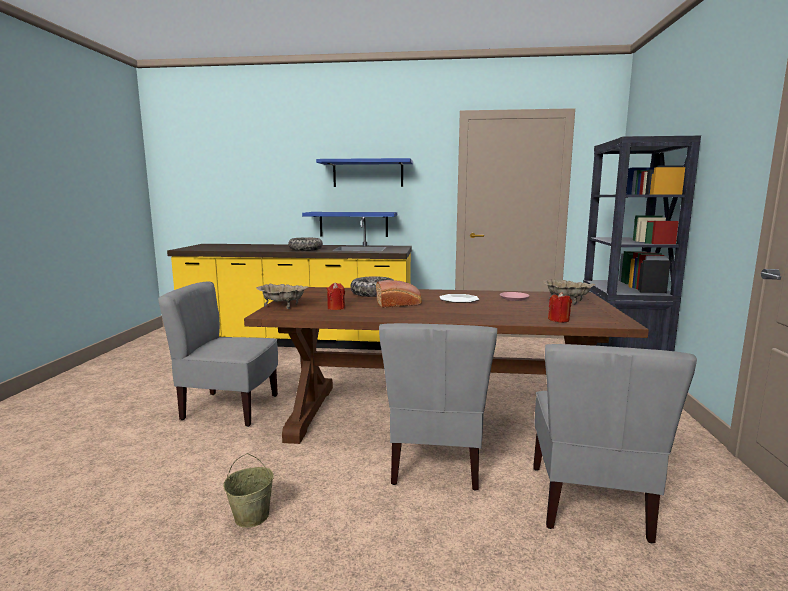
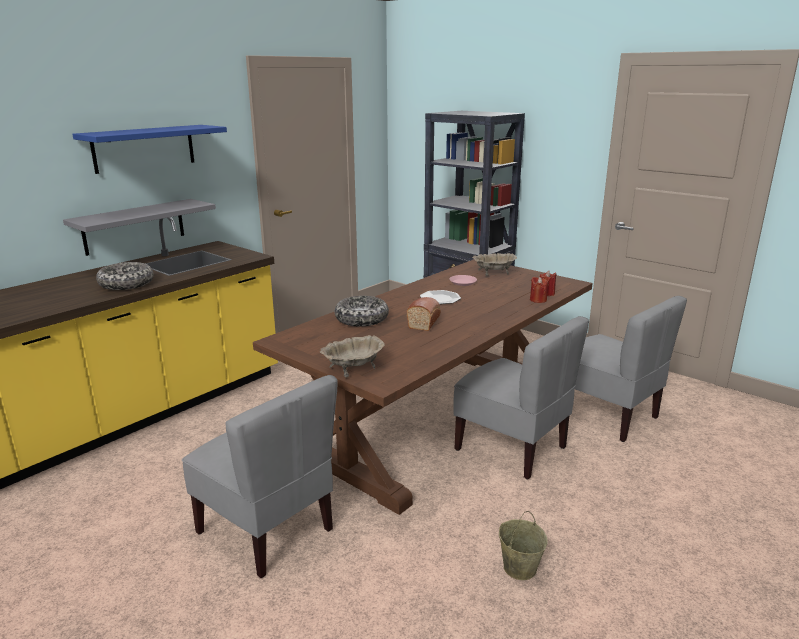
camera: 55 degrees left, 10 degrees up
(230, 408) = (267, 530): grey chair -> grey chair turned 90 degrees counterclockwise
(336, 308) = (401, 348): red candle -> red candle (538, 300)
(353, 224) = (134, 226): blue shelf -> grey shelf

